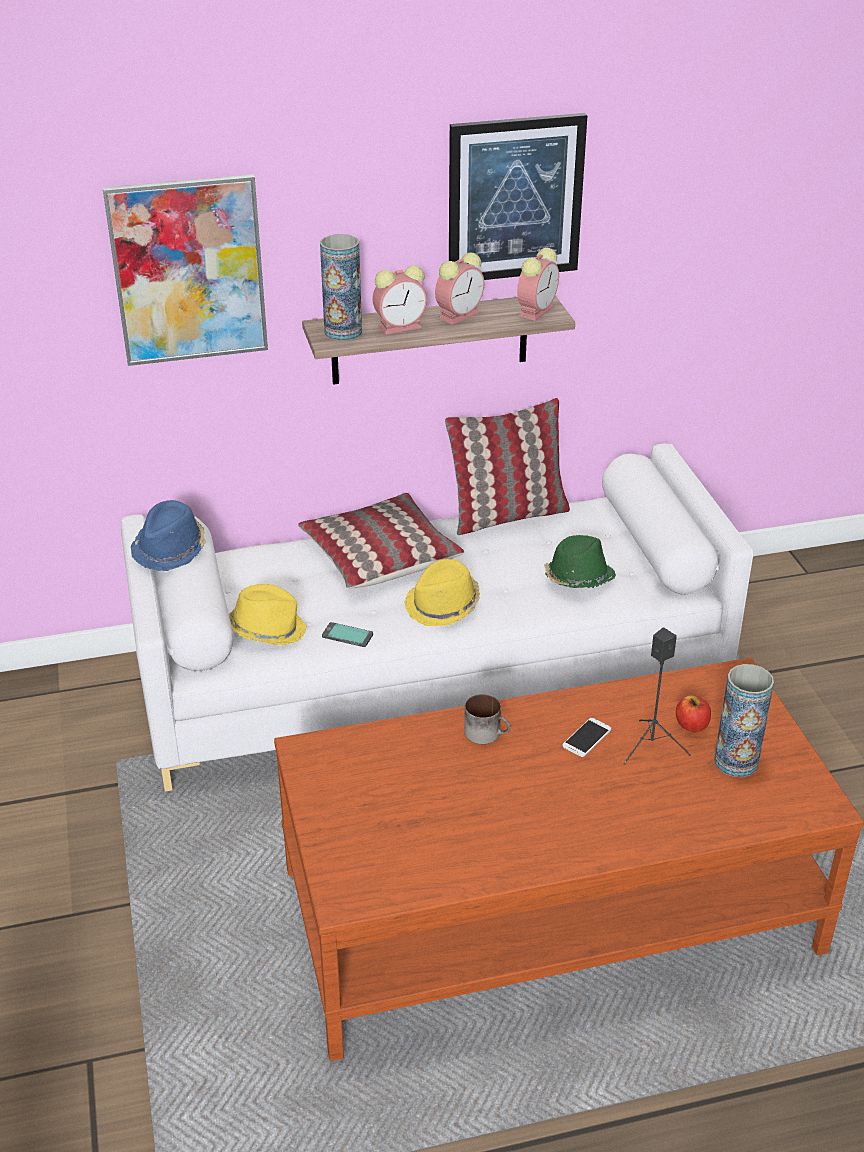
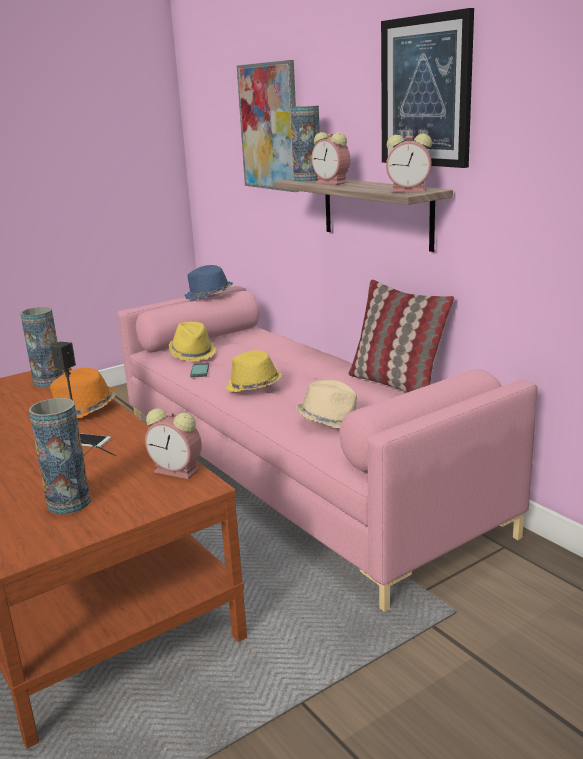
camera: 70 degrees right, 15 degrees down
(352, 756) = (48, 381): none -> vase
(379, 555) = (300, 361): pillow -> none
(433, 676) = (298, 472): white sofa -> pink sofa
(459, 315) = (371, 185): alarm clock -> alarm clock (178, 471)
(487, 732) = (83, 410): mug -> orange hat
(577, 579) = (330, 420): green hat -> beige hat
(691, 725) = (116, 476): apple -> none

